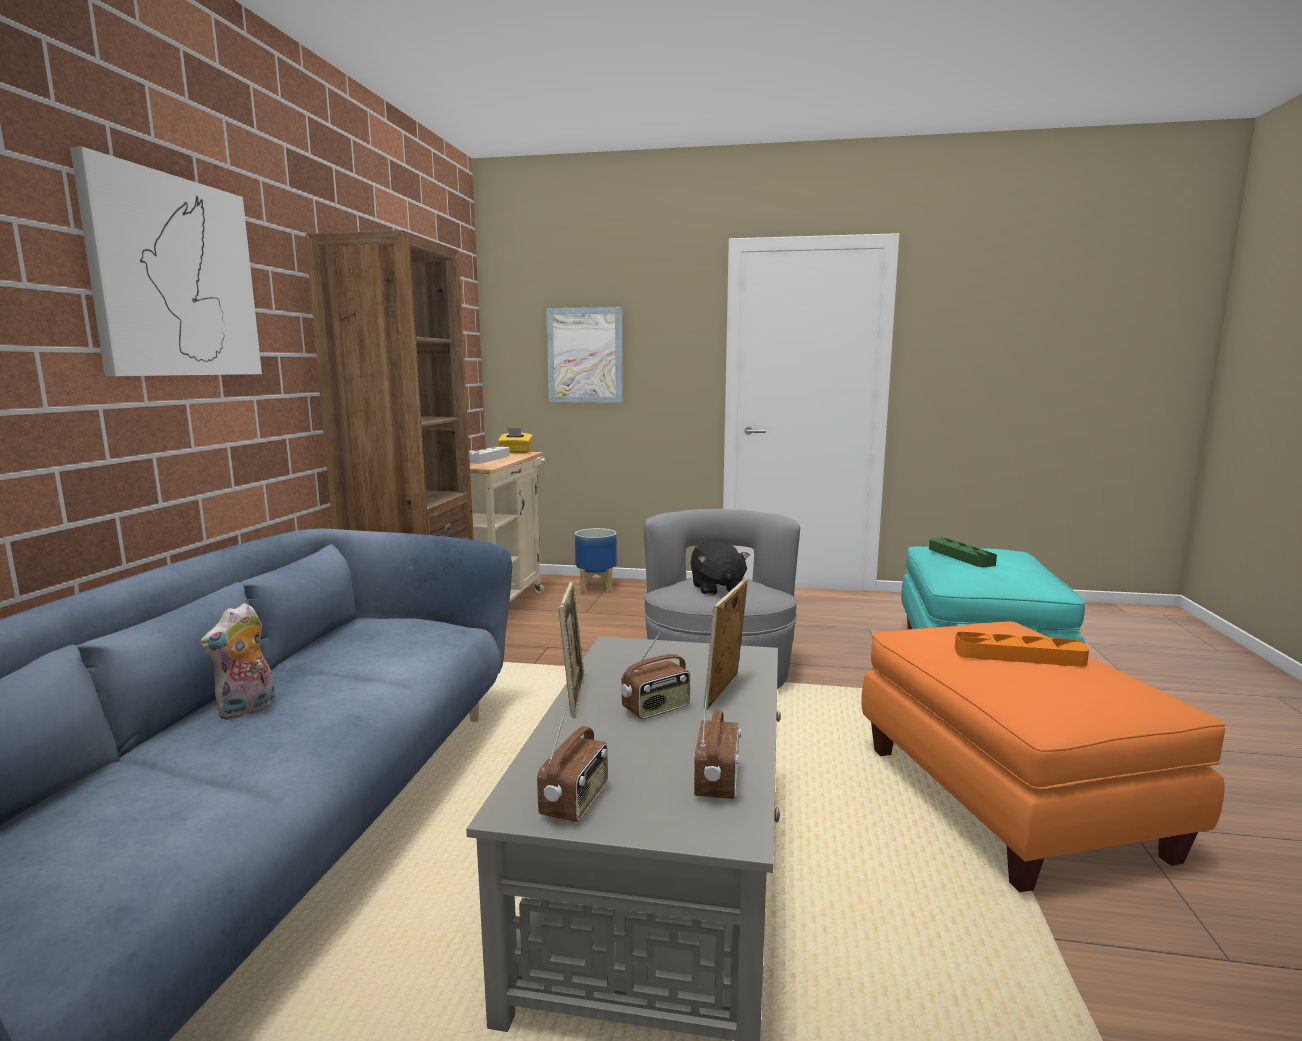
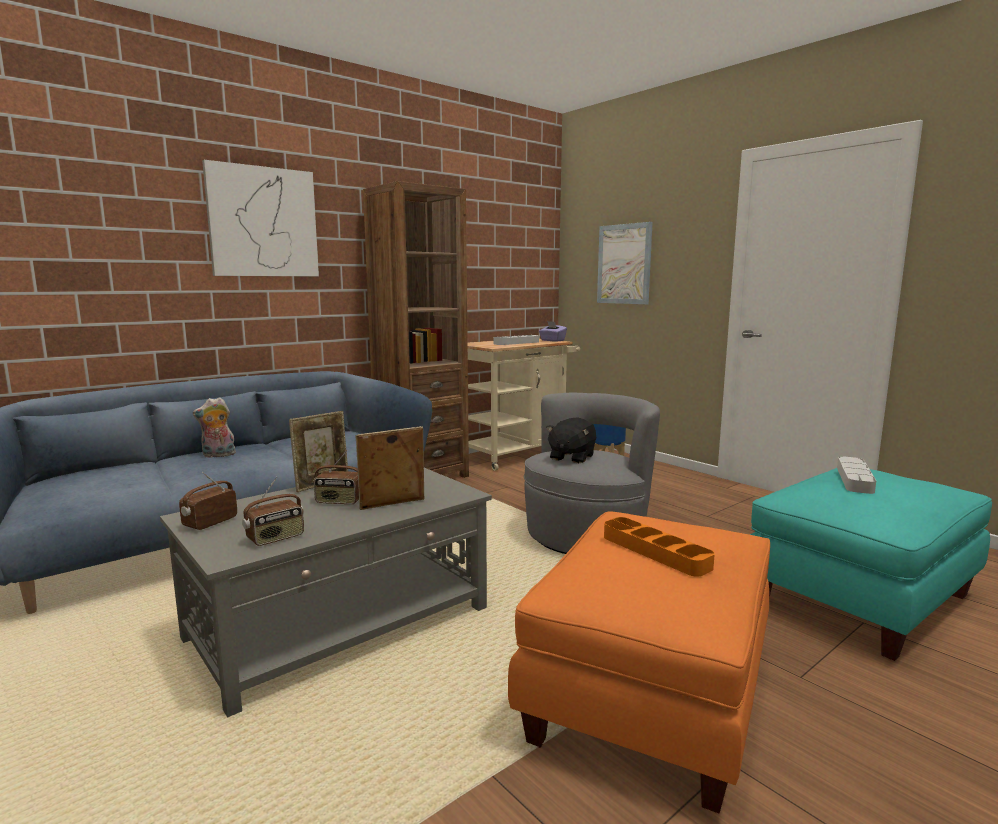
camera: 40 degrees right, 0 degrees up
(515, 452) = (552, 340): yellow tissue box -> purple tissue box
(575, 802) = (210, 522): radio -> radio turned 150 degrees clockwise
(960, 556) = (854, 479): green tray -> grey tray

